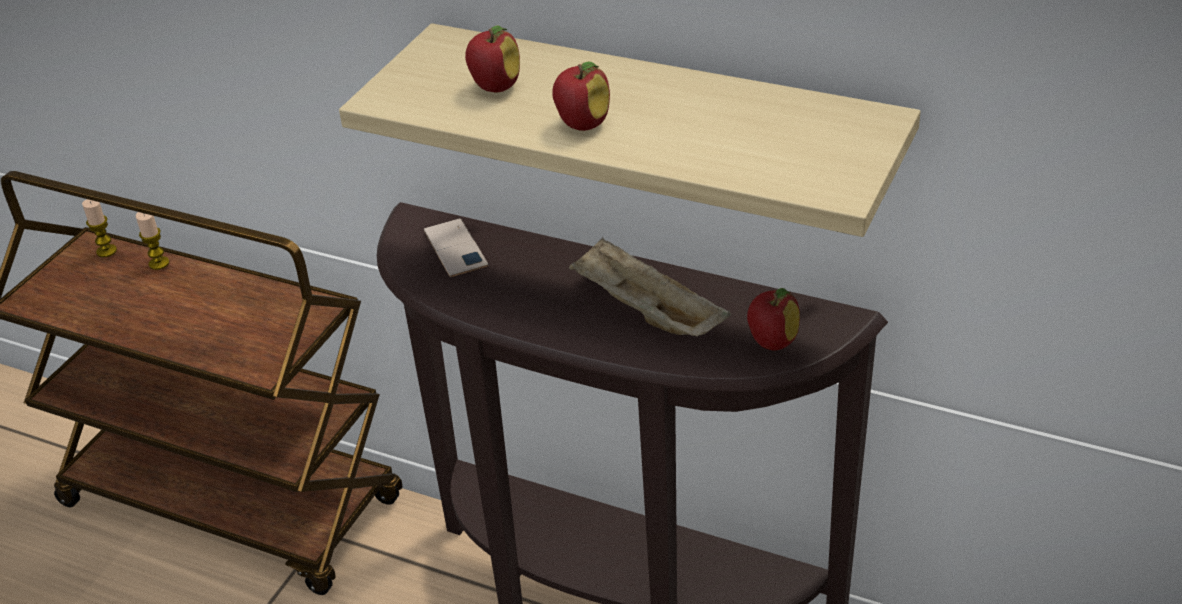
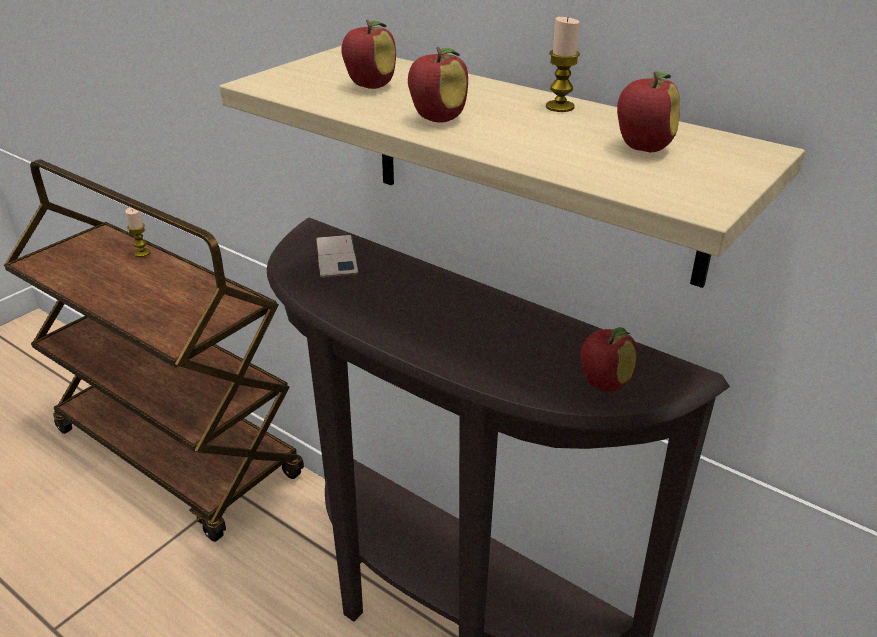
camera: 10 degrees right, 5 degrees down
(106, 251) = (110, 239): candle -> candle (560, 107)
(645, 313) = (485, 336): beige tray -> none
(780, 133) = (642, 148): none -> apple

